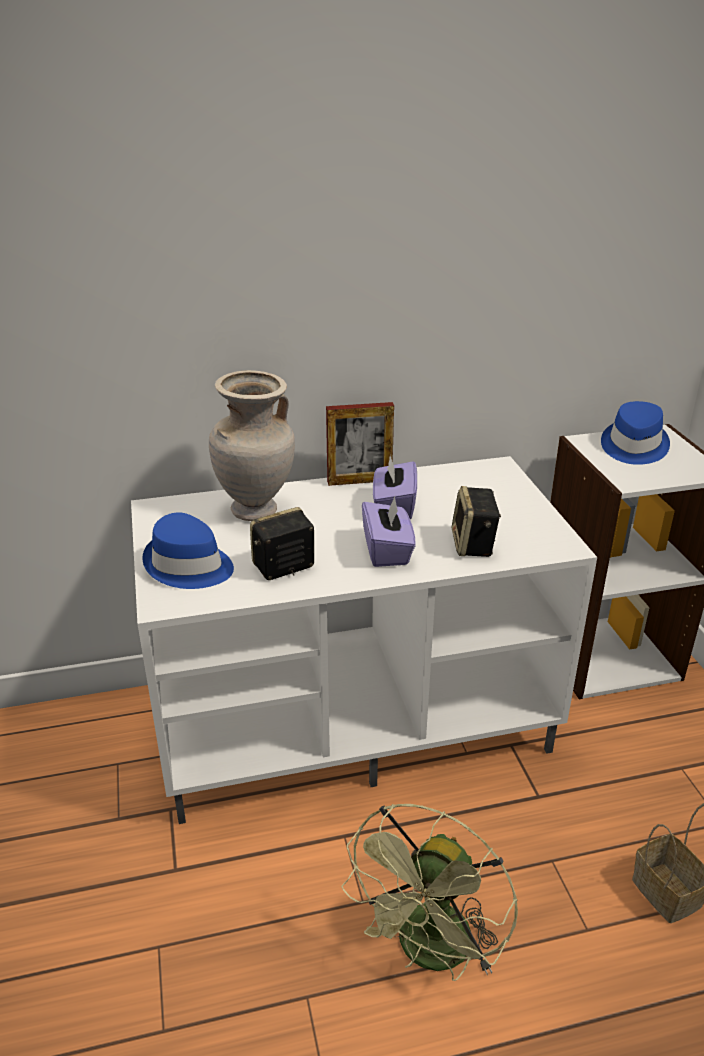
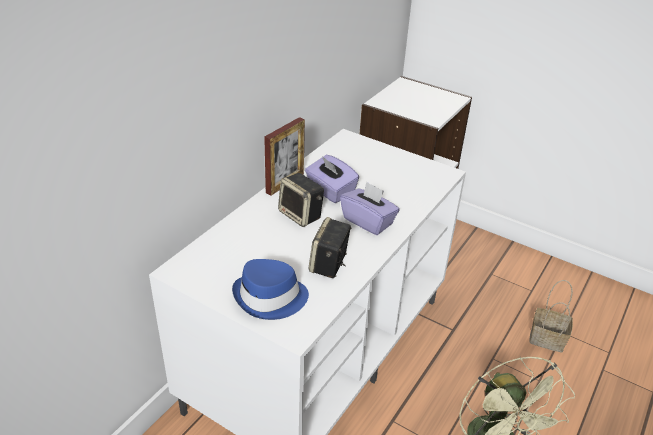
camera: 45 degrees left, 5 degrees up
(256, 512) = (253, 236): beige vase -> none
(474, 545) = (405, 194): speaker -> speaker (301, 215)
(633, 446) = (405, 96): blue hat -> none

